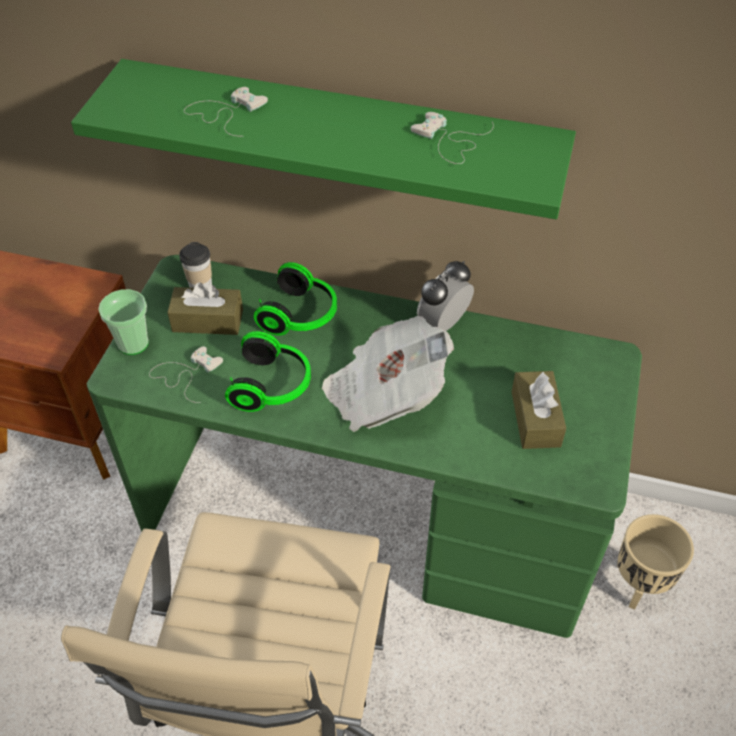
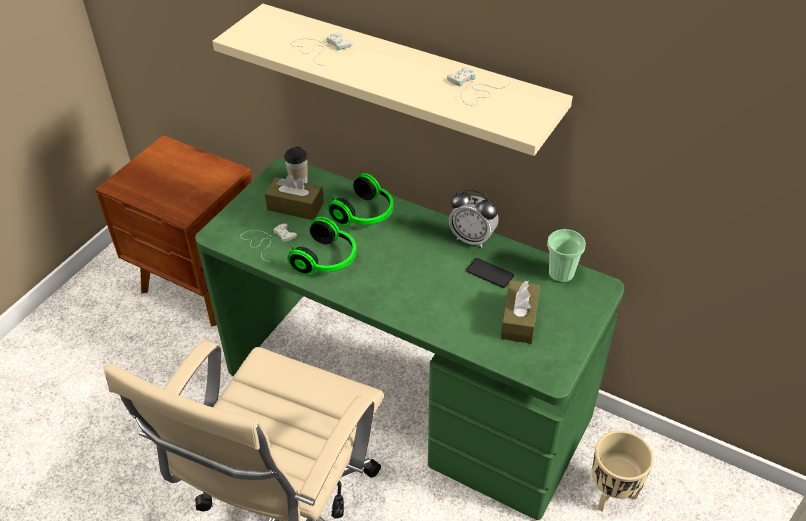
camera: 15 degrees right, 5 degrees down
(133, 343) = (237, 213): cup -> cup (561, 274)
(340, 134) = (406, 78): green shelf -> beige shelf
(384, 394) = (408, 280): newspaper -> none
(443, 323) = (472, 238): alarm clock -> alarm clock turned 120 degrees counterclockwise
(480, 365) = (490, 273): none -> phone

